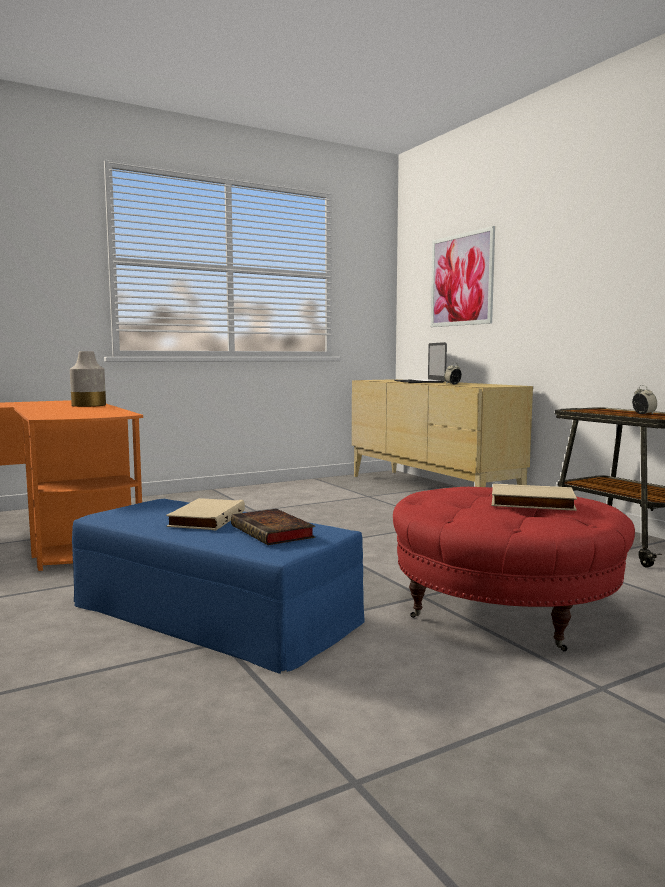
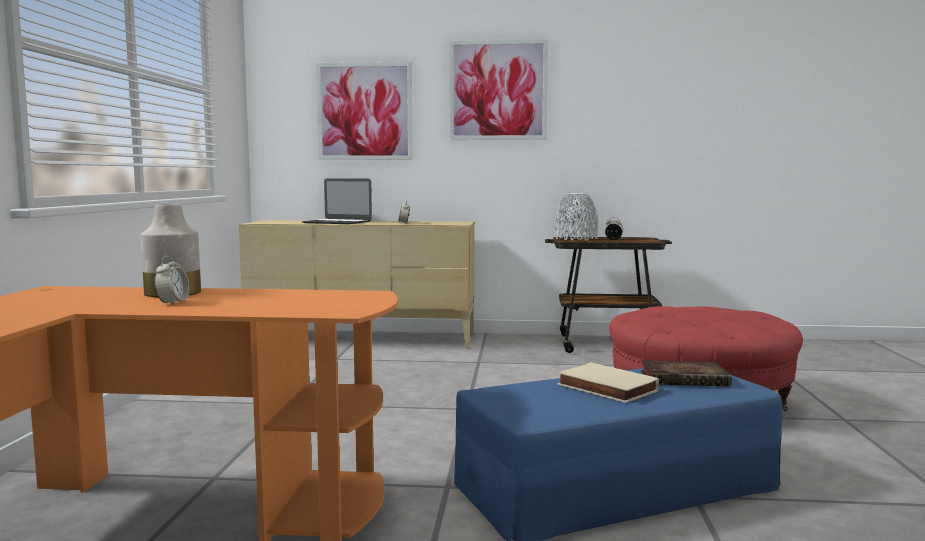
camera: 55 degrees left, 0 degrees up
(54, 407) = (173, 303): none -> alarm clock
(531, 503) = (722, 314): beige book -> none
(563, 242) = (498, 90): none -> picture
(596, 409) = (576, 239): none -> grey vase

